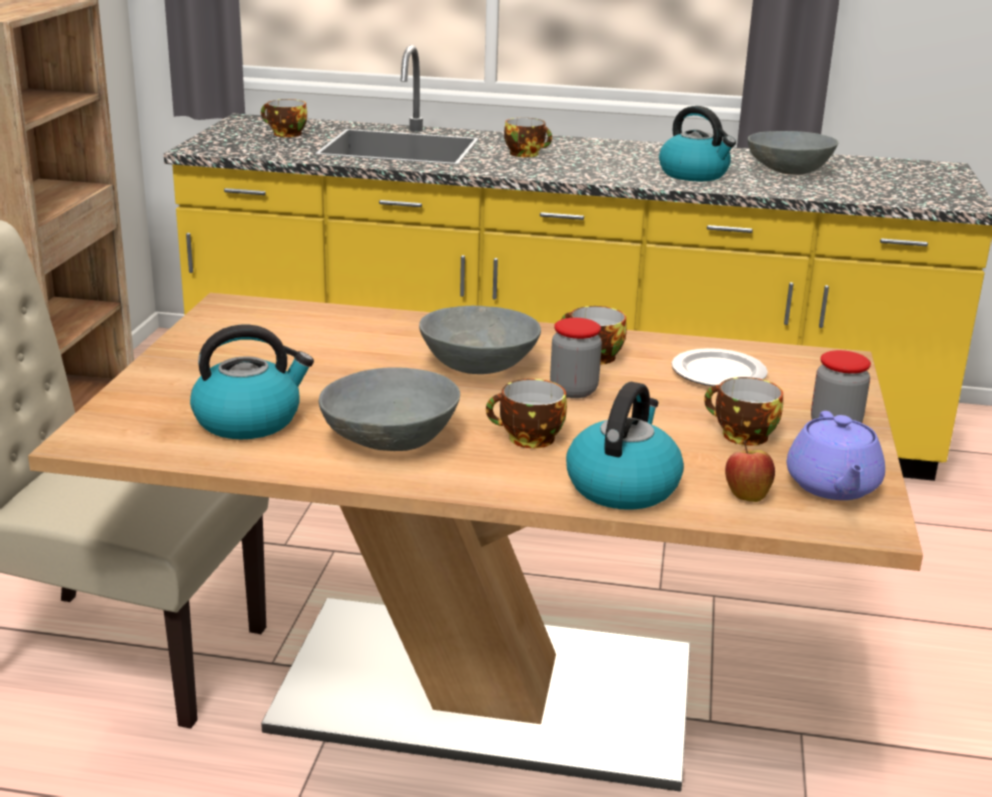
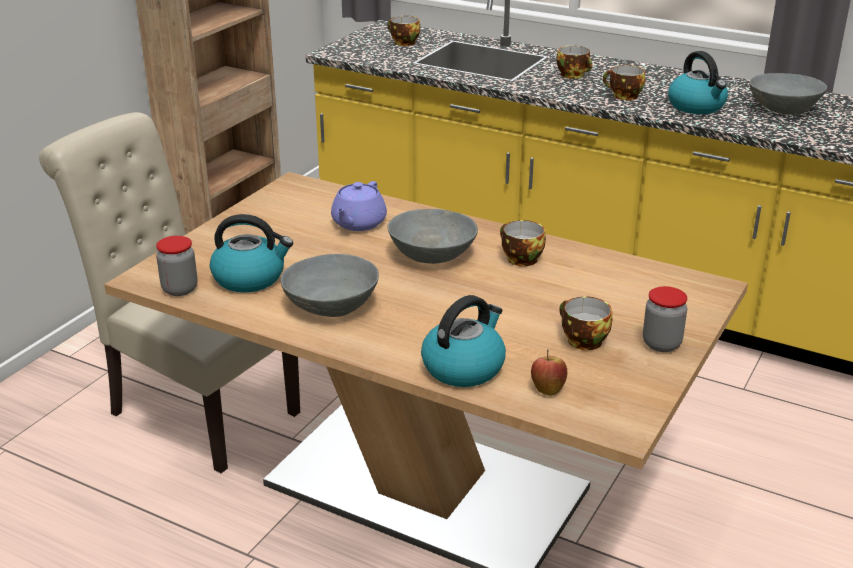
camera: 20 degrees right, 5 degrees up
(528, 439) = (424, 320): cup -> cup (623, 96)
(573, 390) = (485, 285): jar -> jar (180, 289)
(716, 372) = (605, 285): plate -> none
(832, 486) = (618, 393): purple teapot -> purple teapot (358, 223)

